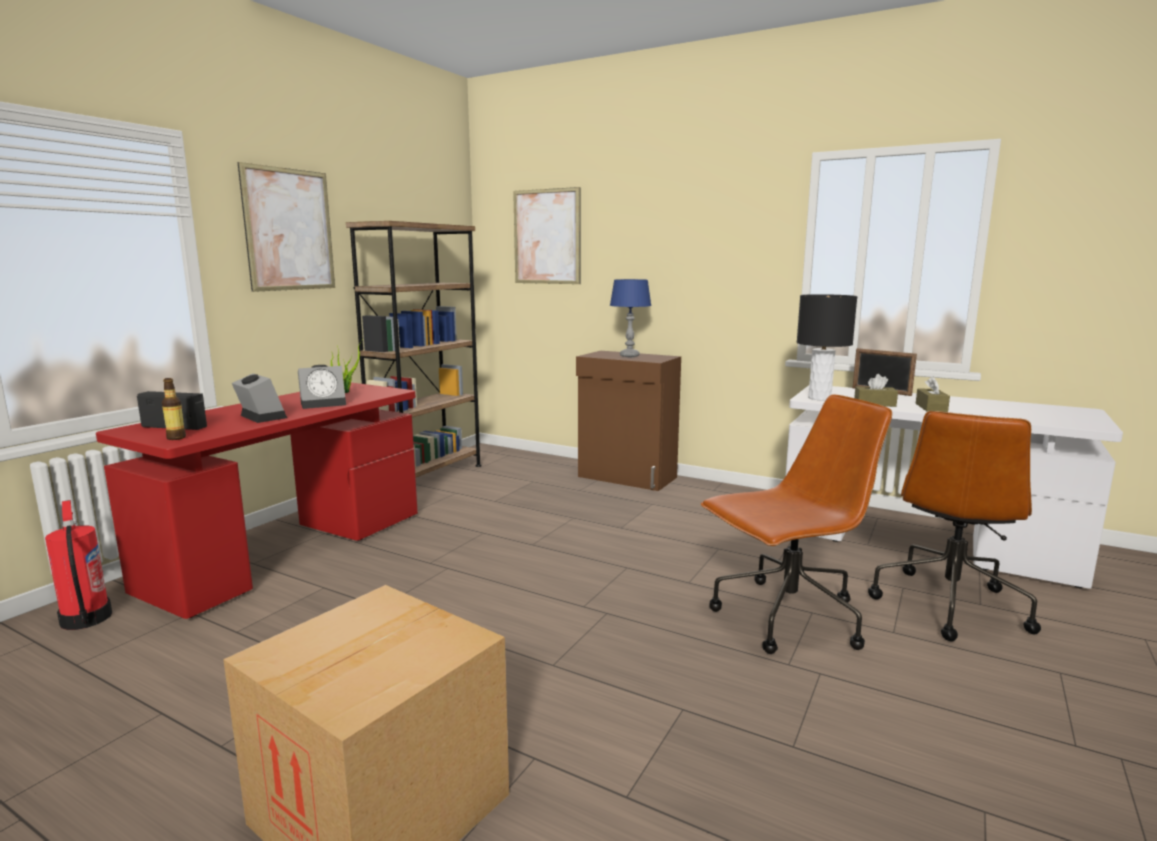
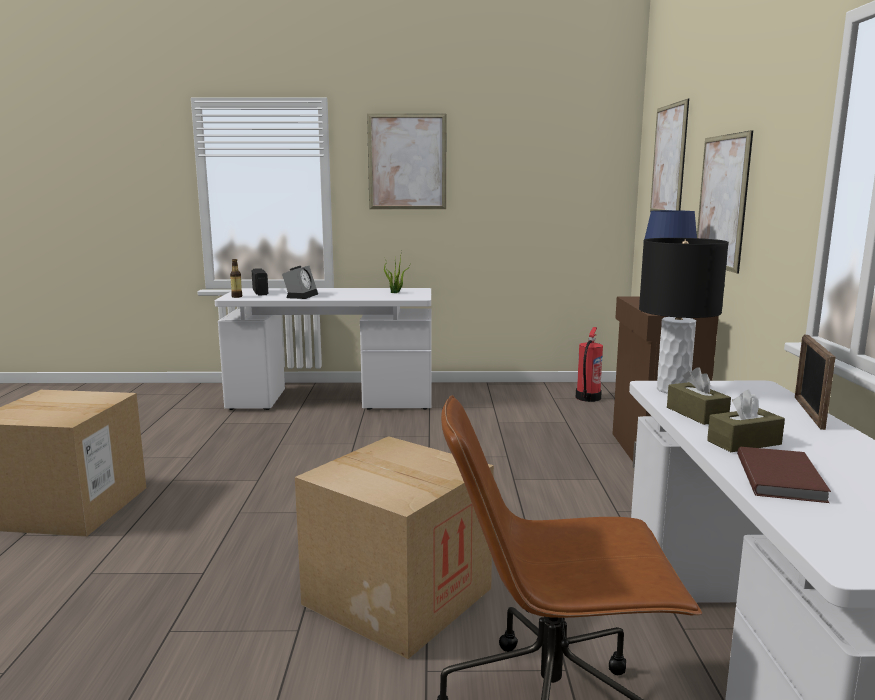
camera: 60 degrees right, 0 degrees up
(85, 619) = (213, 393): fire extinguisher -> fire extinguisher (587, 398)
(291, 550) = (332, 400): red desk -> white desk
(324, 403) = (354, 296): alarm clock -> none
(427, 476) = (511, 390): brown bookcase -> none
(657, 271) = (722, 202): none -> picture
(786, 618) = (398, 596): brown office chair -> cardboard box
(988, 413) = (782, 477): none -> brown book

